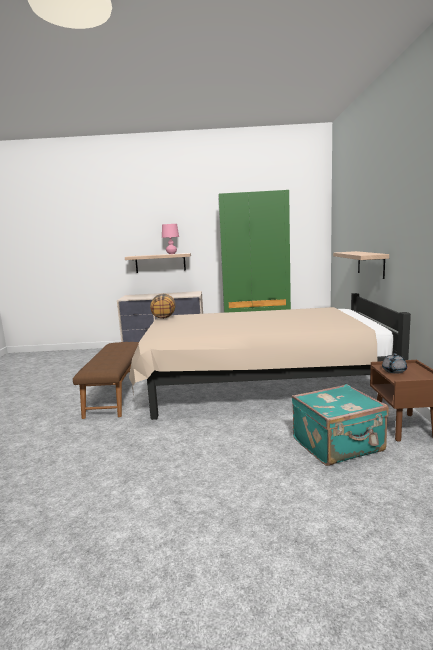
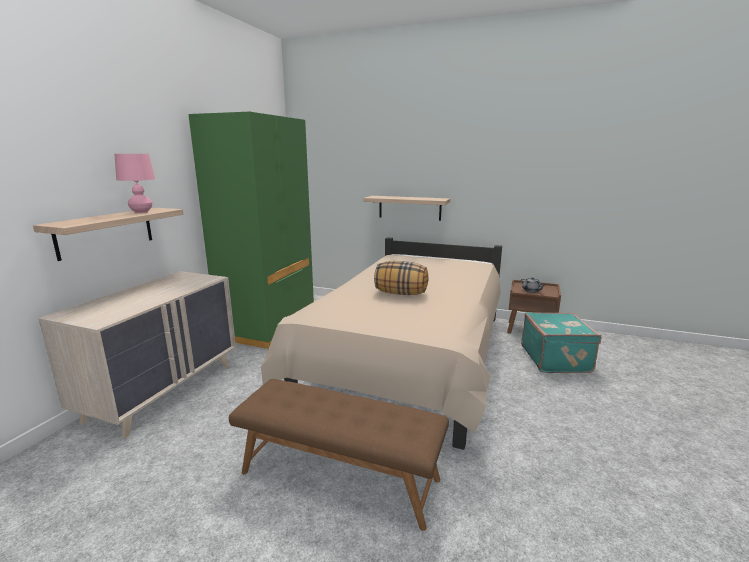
camera: 70 degrees left, 5 degrees up
(164, 317) = (310, 318): pillow -> pillow (401, 293)

